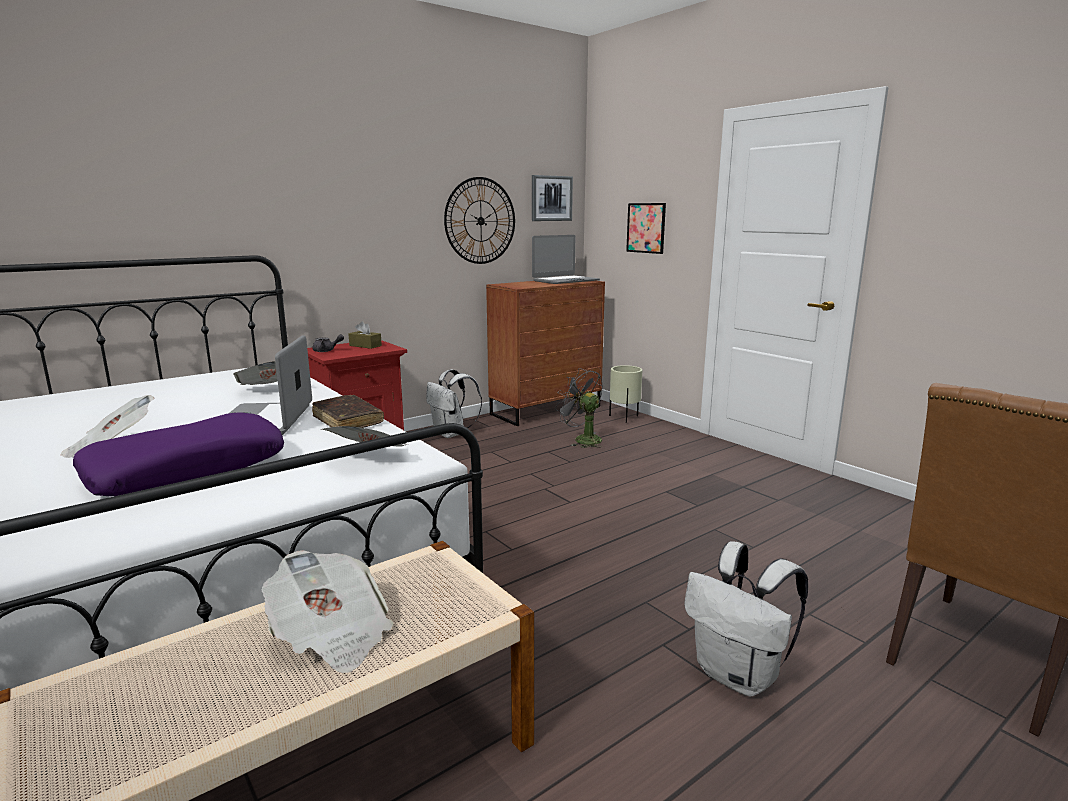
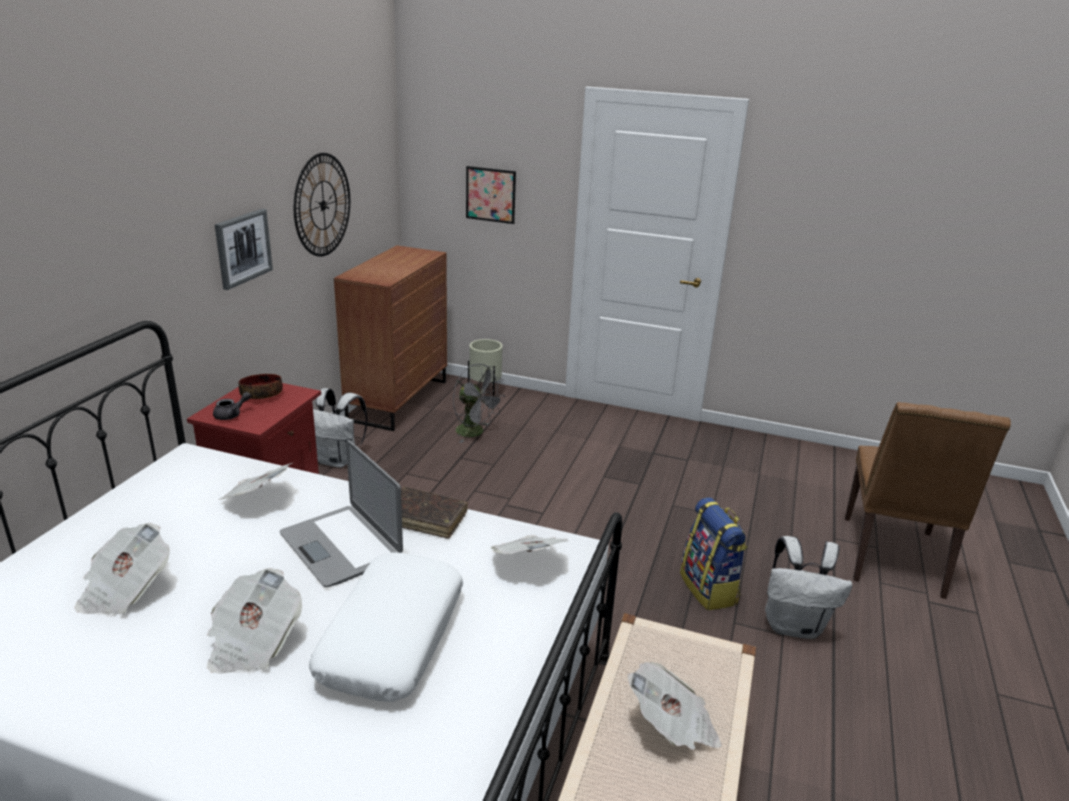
camera: 35 degrees left, 10 degrees up
(112, 411) = (125, 590): none -> newspaper
(187, 470) = (391, 637): purple pillow -> white pillow
(365, 345) = (262, 394): brown tissue box -> bowl
(551, 198) = (375, 160): picture -> picture (243, 248)
(565, 281) = (405, 256): laptop -> none
(582, 439) = (475, 433): grey fan -> grey fan turned 150 degrees counterclockwise
(669, 606) = (709, 589): none -> backpack

